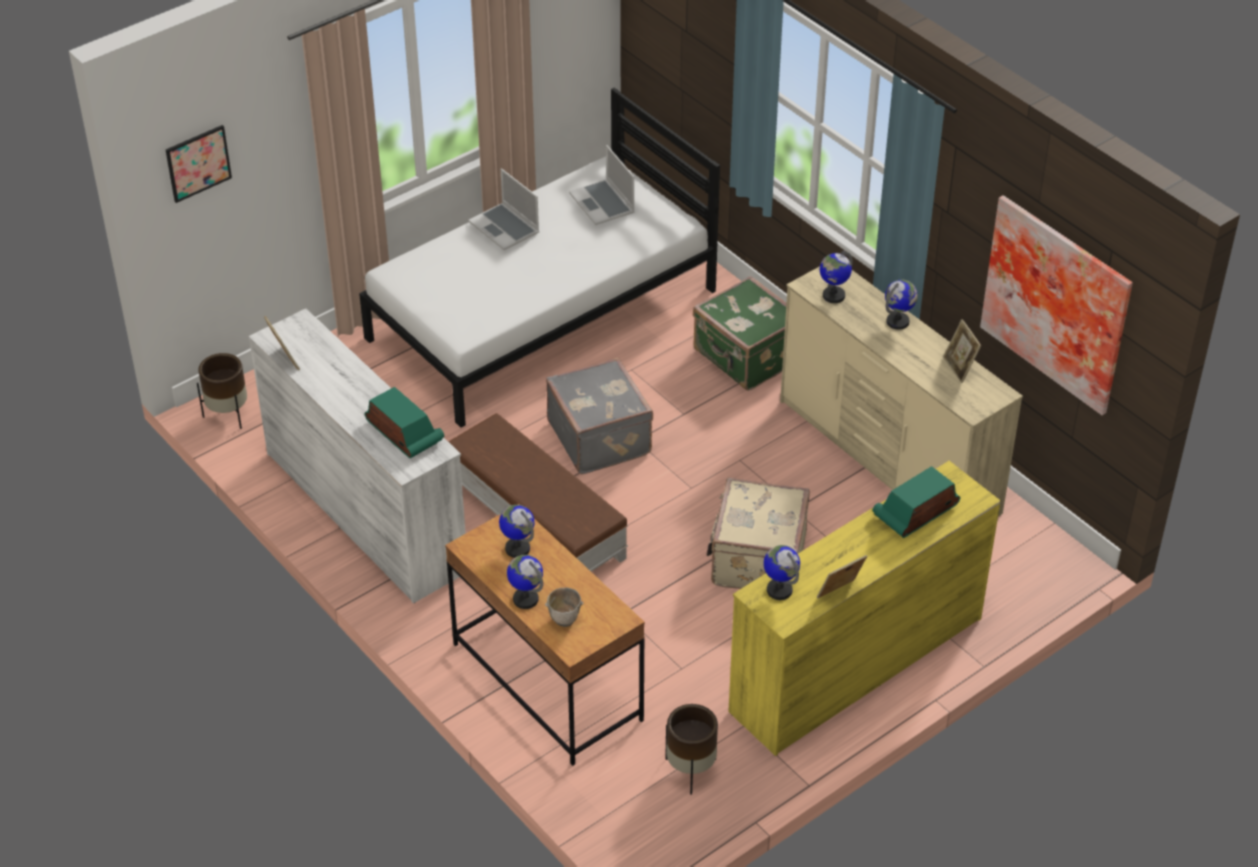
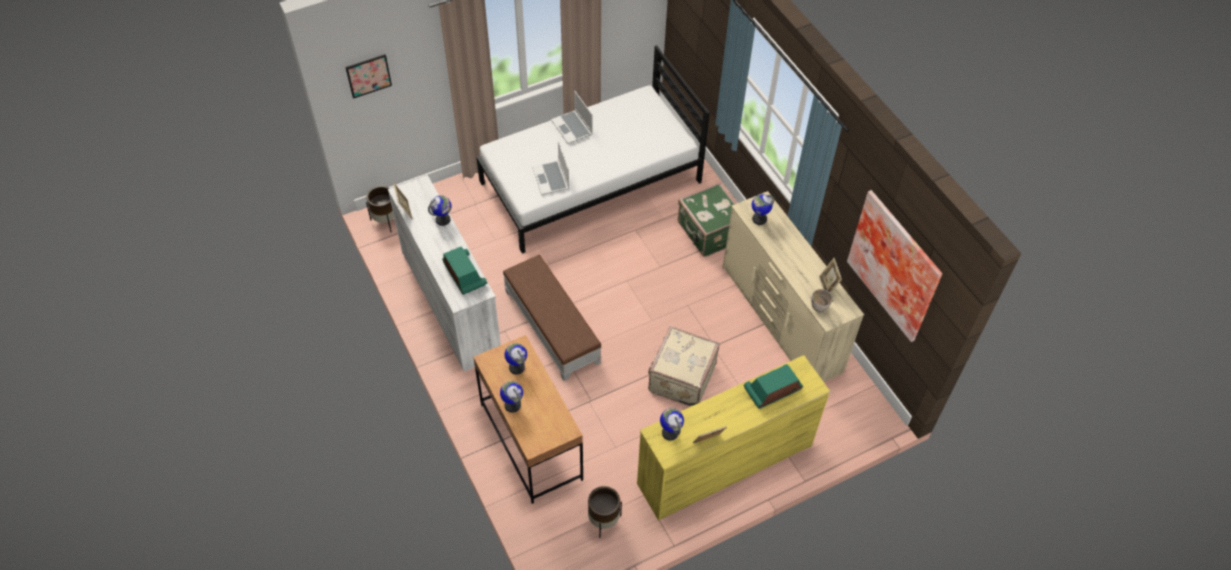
camera: 10 degrees right, 10 degrees up
(565, 620) = (533, 425): bowl -> bowl (819, 308)
(601, 437) = (605, 274): grey suitcase -> none
(603, 204) = (637, 120): laptop -> laptop (551, 179)
(898, 322) = (796, 245): globe -> globe (443, 220)

